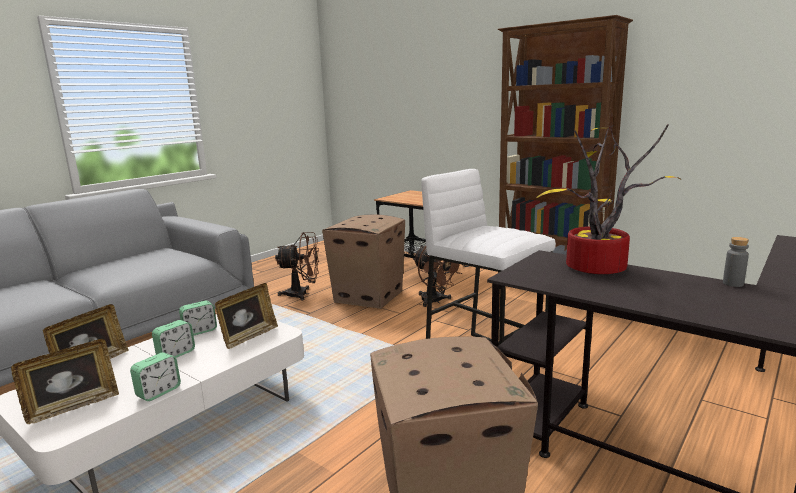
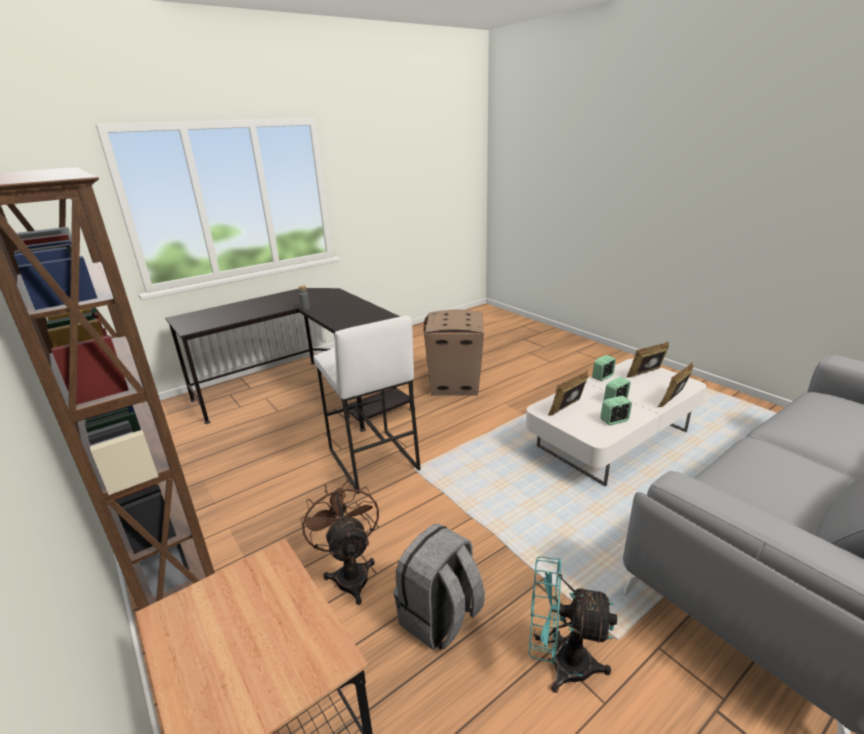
camera: 165 degrees left, 10 degrees up
(302, 294) = (560, 662): brown fan -> turquoise fan
(369, 296) = (440, 618): cardboard box -> grey backpack
(596, 270) = (347, 321): potted plant -> none

